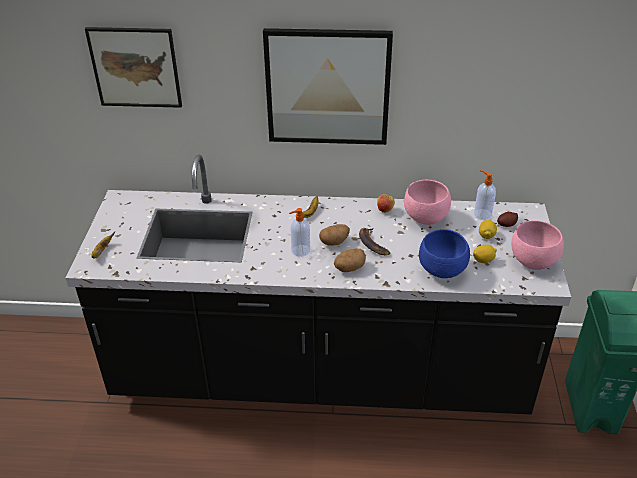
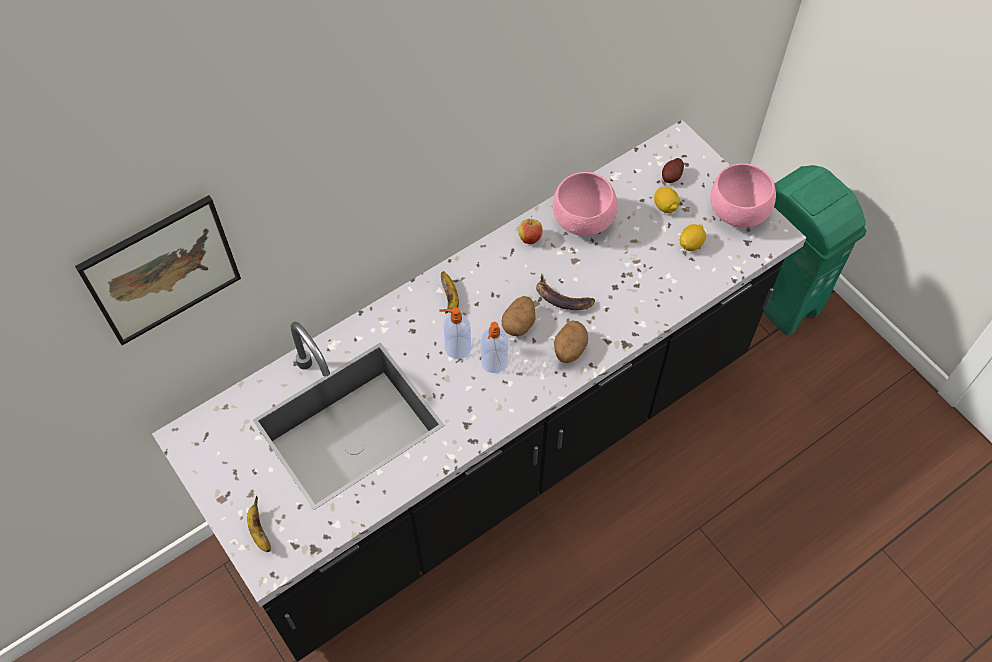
camera: 40 degrees left, 20 degrees up
(327, 87) = (430, 141): picture -> none
(443, 271) = (665, 286): blue bowl -> none
(482, 214) = (634, 177): soap dispenser -> soap dispenser (457, 348)

